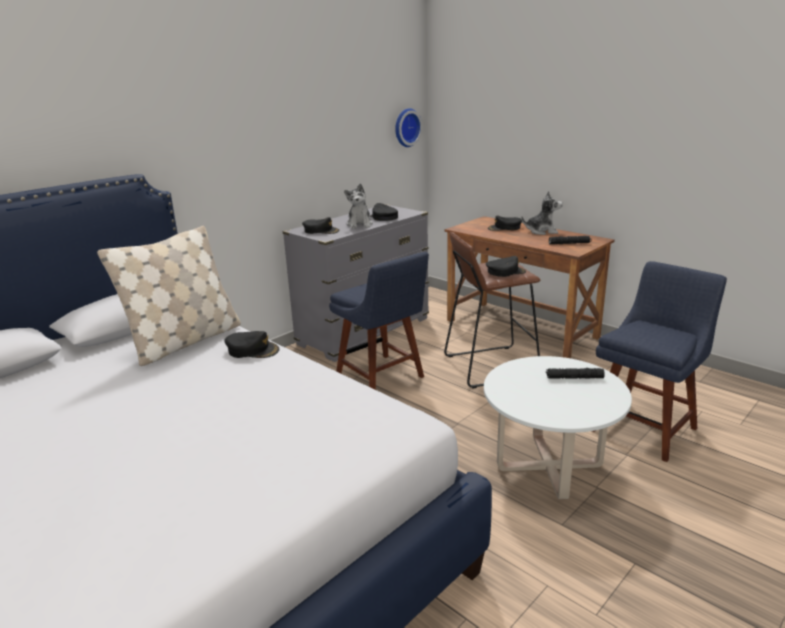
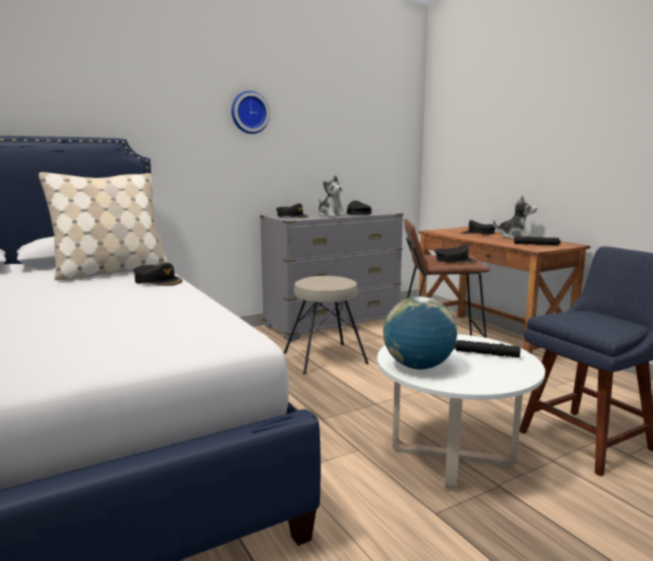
camera: 15 degrees right, 10 degrees down
(360, 224) = (331, 215): plush toy -> plush toy turned 45 degrees counterclockwise
(382, 377) = (325, 358): blue chair -> beige stool
(406, 127) = (398, 142): wall clock -> wall clock (249, 112)
(529, 403) = (418, 366): none -> globe

